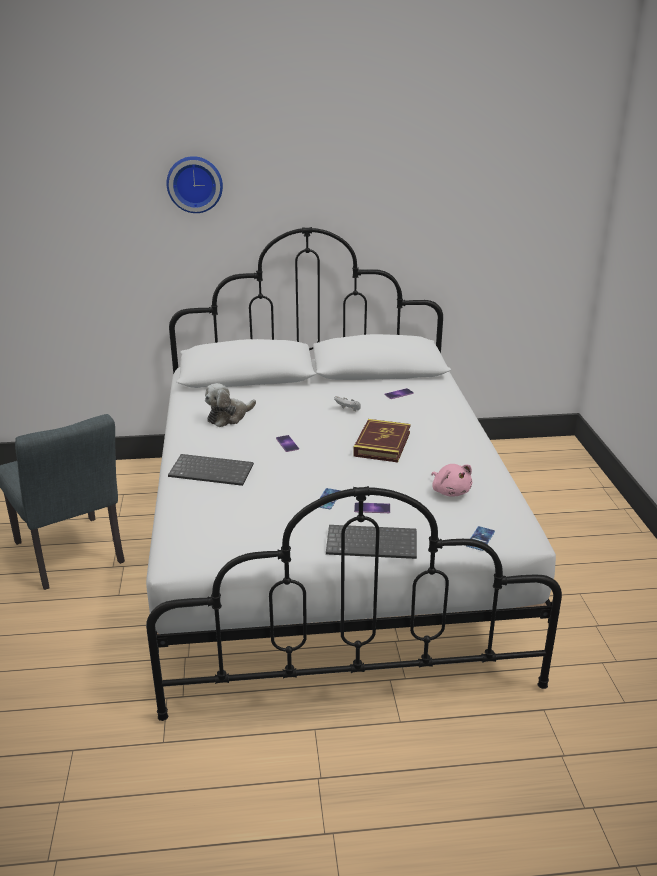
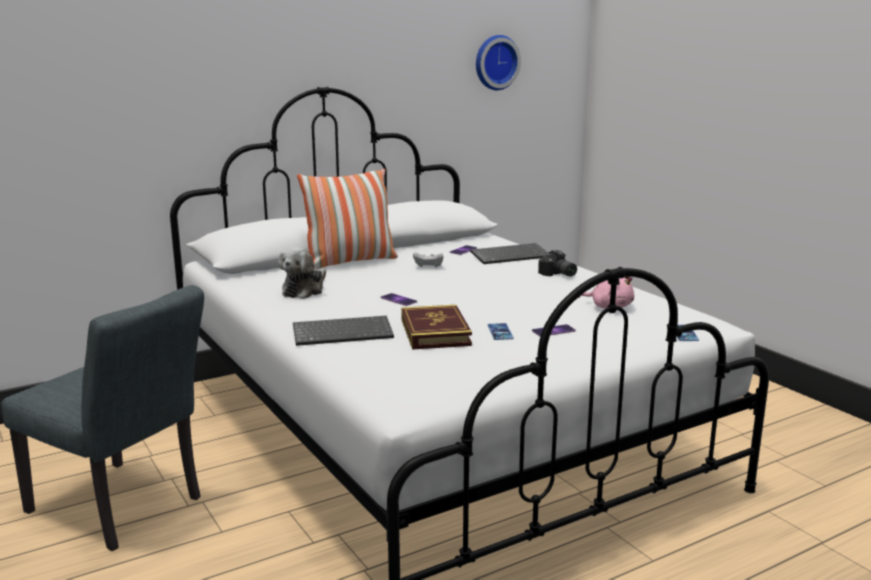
camera: 25 degrees left, 10 degrees down
(194, 184) = (195, 39): wall clock -> wall clock (495, 62)
(293, 391) = (350, 262): none -> pillow
(373, 543) = (591, 355): keyboard -> keyboard (510, 255)
(382, 444) = (497, 286): book -> book (435, 332)
(448, 441) = (558, 274): none -> camera

